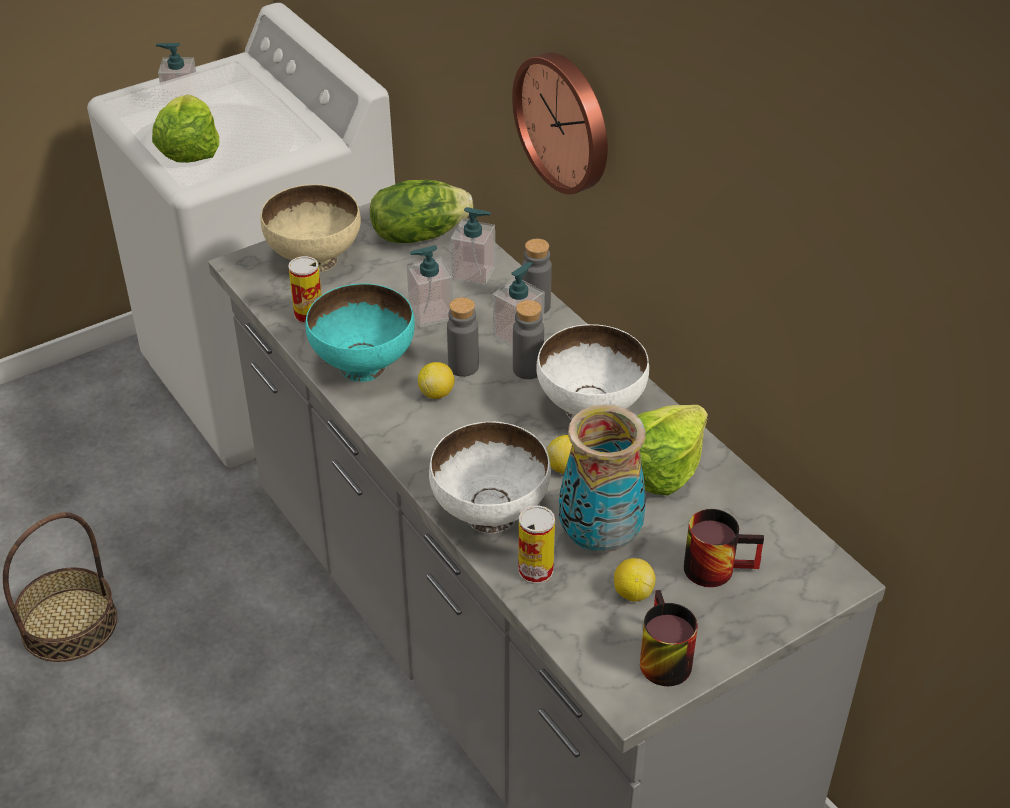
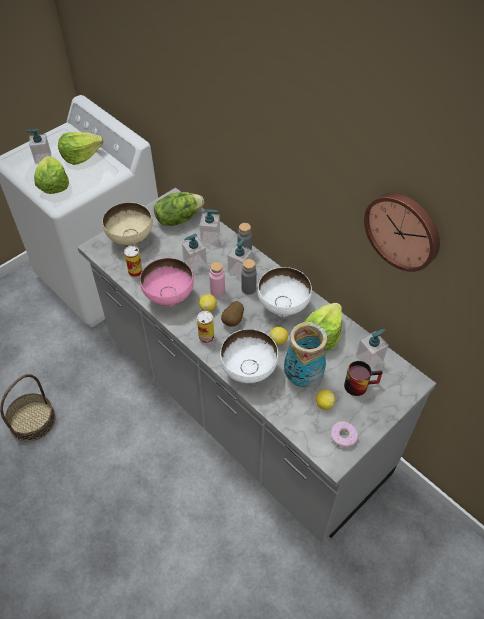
camera: 10 degrees left, 10 degrees up
(255, 108) = (81, 156): none -> lettuce
(364, 366) = (169, 297): turquoise bowl -> pink bowl
(463, 367) = (217, 291): grey bottle -> pink bottle
(482, 421) = (233, 321): none -> potato
(535, 571) = (277, 399): can -> can (206, 337)
(565, 121) = (255, 167): wall clock -> wall clock (403, 230)
(658, 657) = (343, 437): mug -> donut
(750, 523) = (369, 359): none -> soap dispenser

